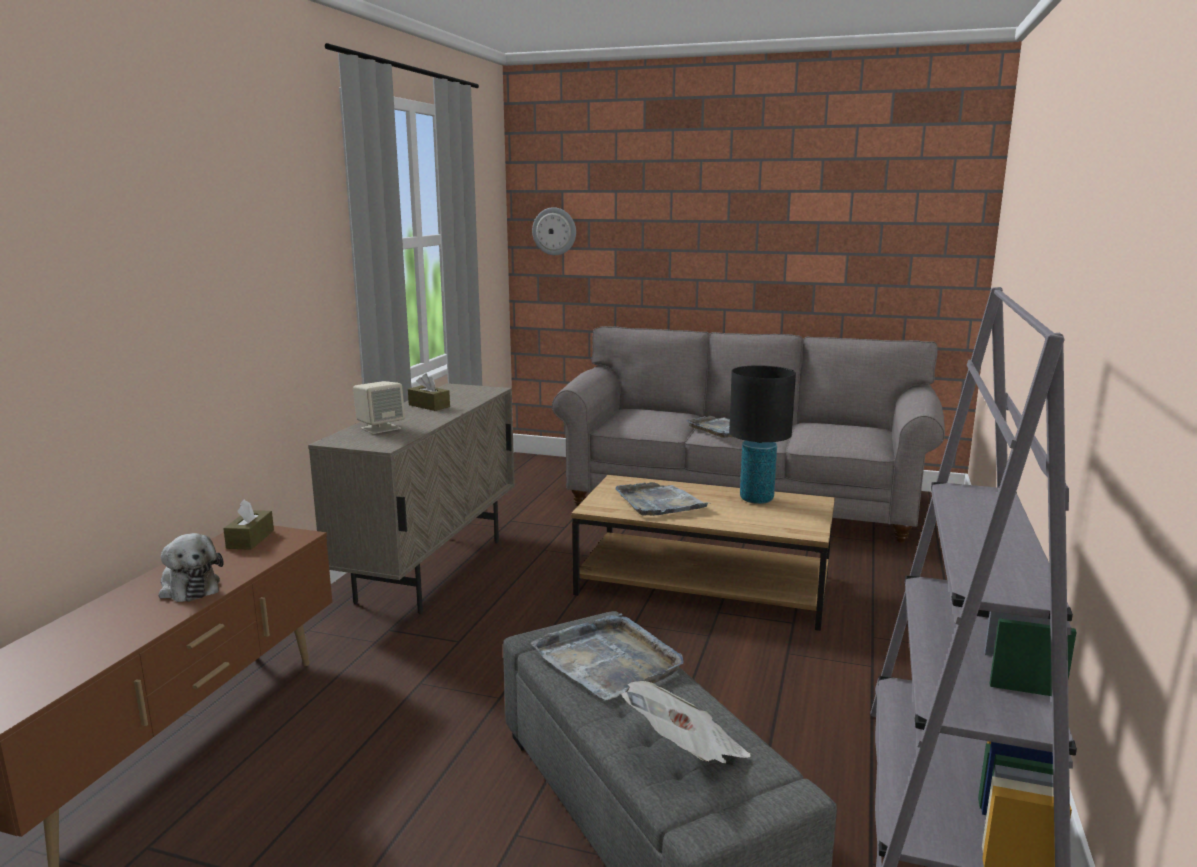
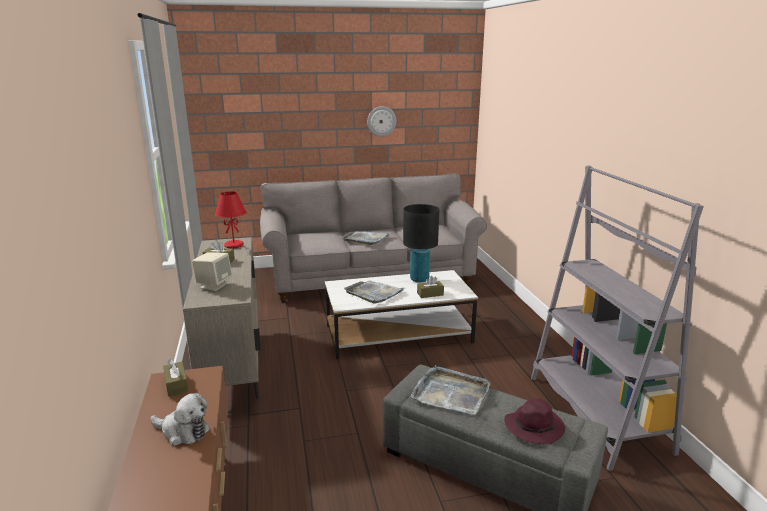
camera: 30 degrees left, 5 degrees up
(475, 393) = (234, 245): none -> red table lamp
(554, 231) = (219, 121): wall clock -> wall clock (381, 121)
(685, 752) = (534, 427): newspaper -> purple hat
(703, 585) = (398, 333): brown coffee table -> white coffee table
(748, 521) = (430, 294): none -> brown tissue box

